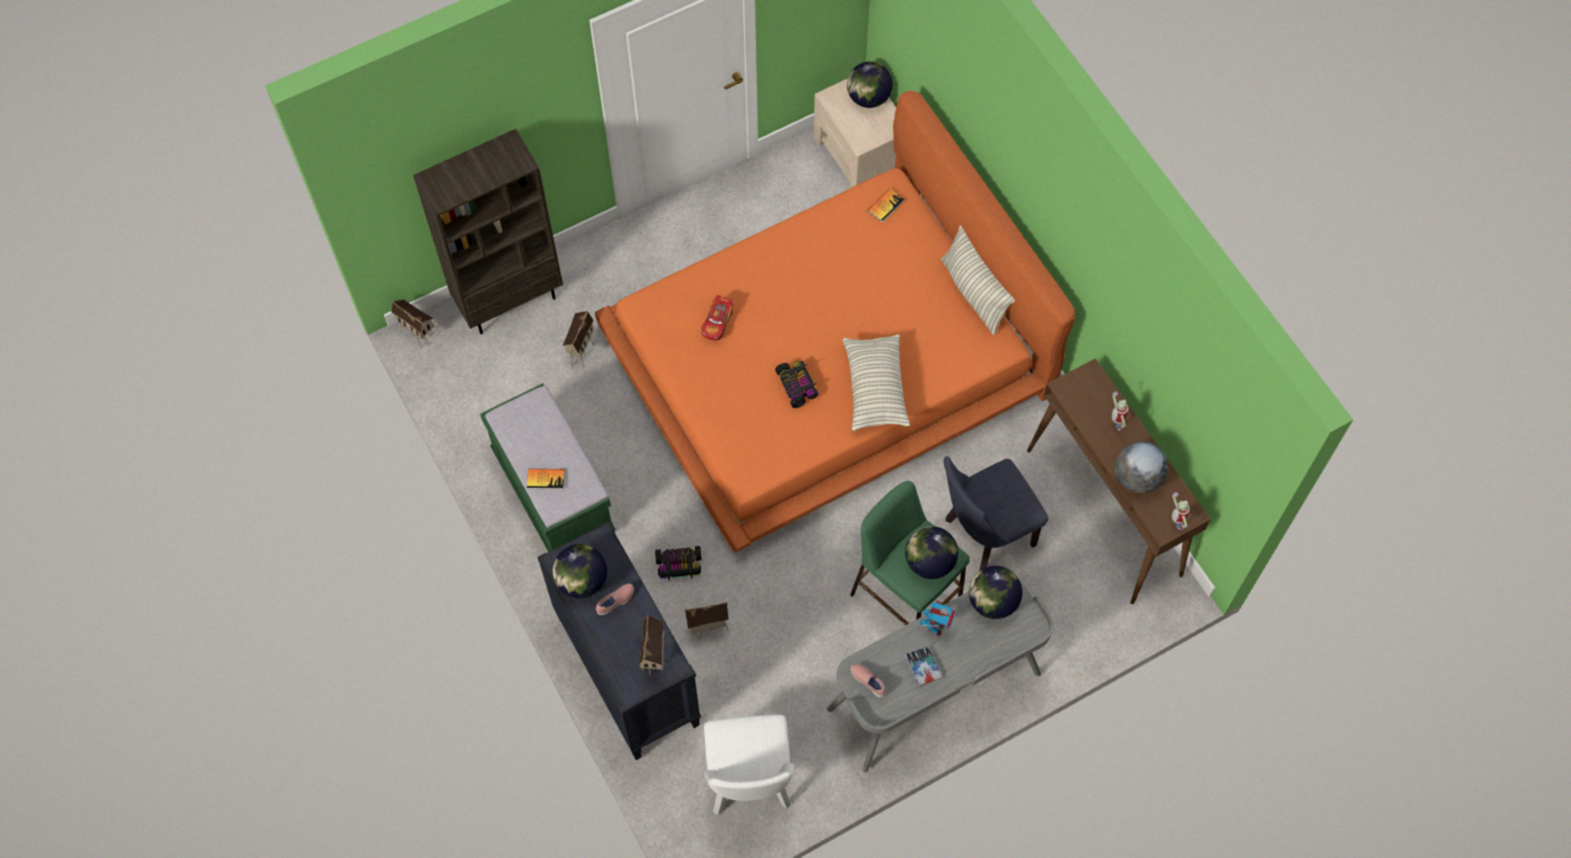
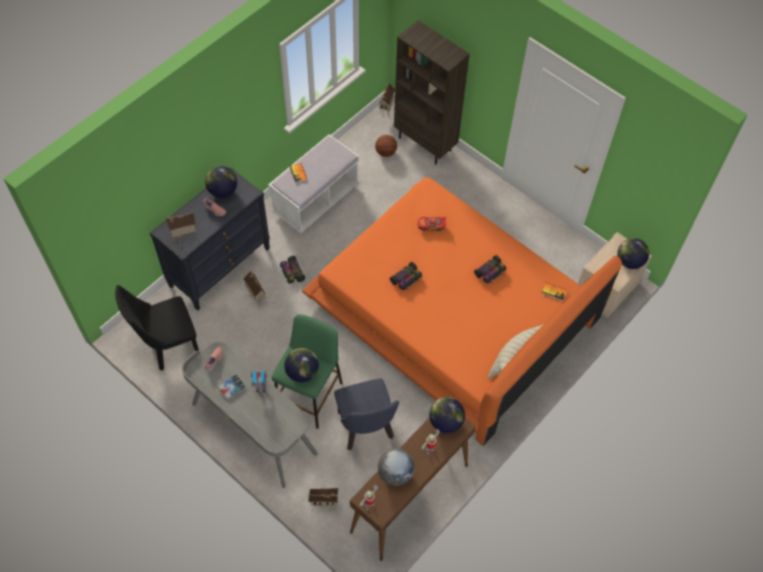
camera: 70 degrees right, 5 degrees down
(502, 361) = (386, 152): none -> basketball
(553, 492) = (315, 200): green bench -> white bench
(581, 352) = (407, 186): toy house -> toy house (324, 504)
(750, 786) = (168, 347): white chair -> black chair
(826, 273) = (490, 272): none -> toy car
(875, 389) = (421, 321): pillow -> none
(983, 536) = (366, 429): blue chair -> blue chair turned 150 degrees counterclockwise
(992, 601) = (288, 415): globe -> globe (445, 421)

